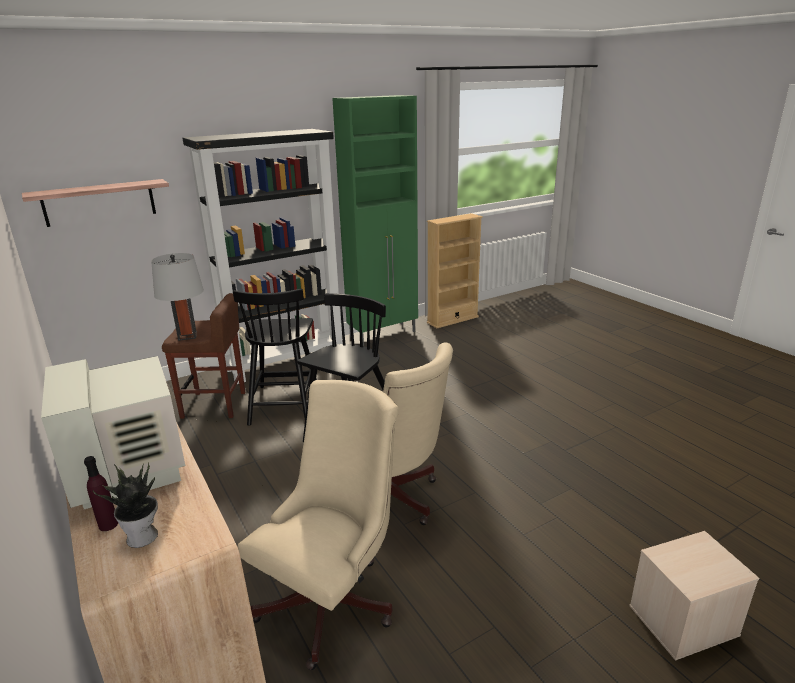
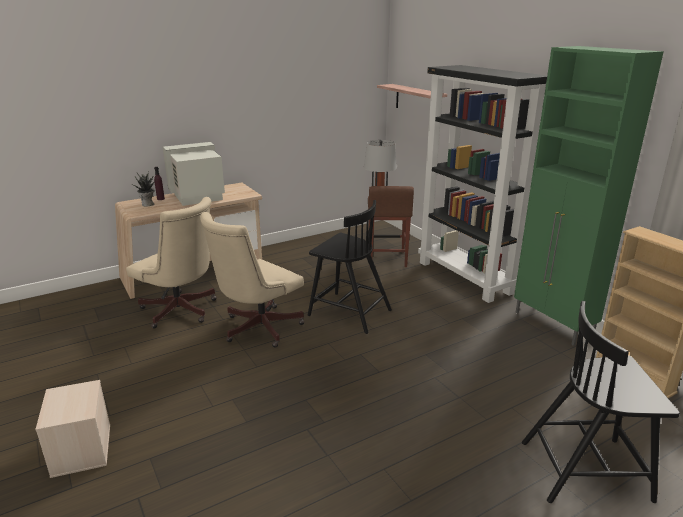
camera: 90 degrees right, 0 degrees up
(284, 403) = (391, 283): black chair -> black chair (587, 470)

